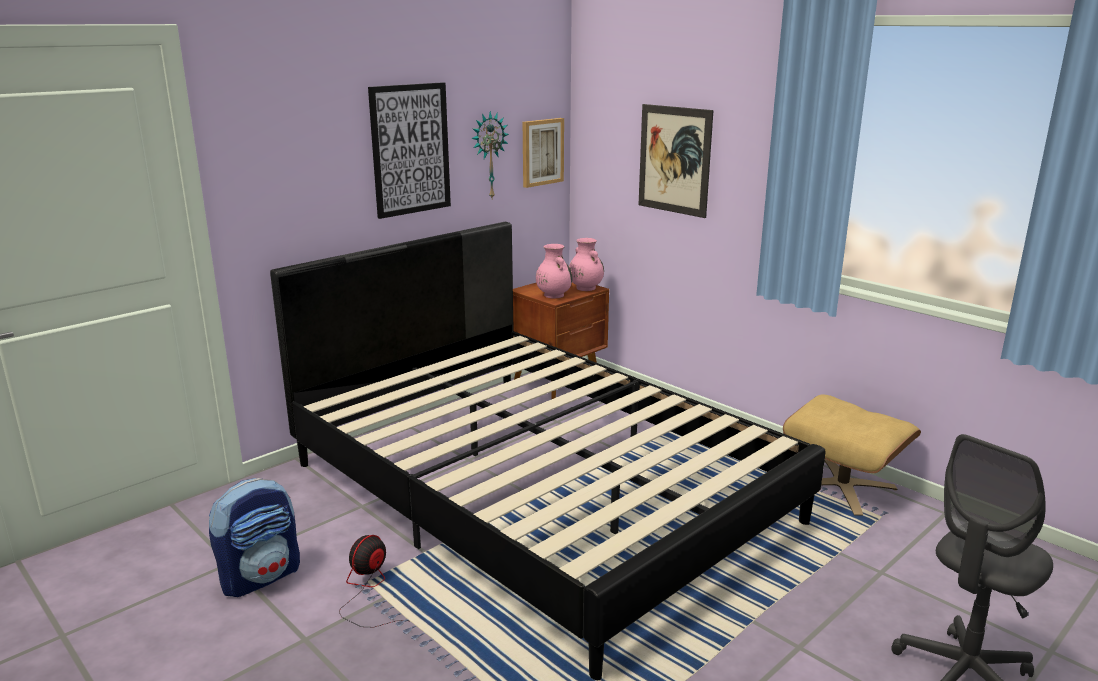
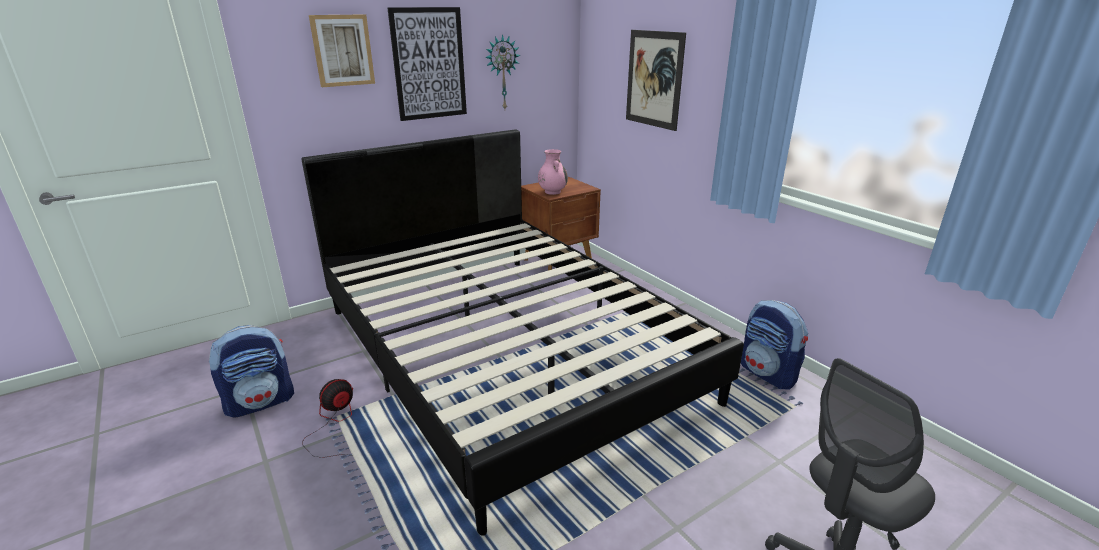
camera: 10 degrees right, 5 degrees up
(542, 152) = (552, 72): picture -> picture (342, 50)
(585, 288) = (581, 187): pink vase -> none
(843, 486) = (768, 374): beige ottoman -> backpack

